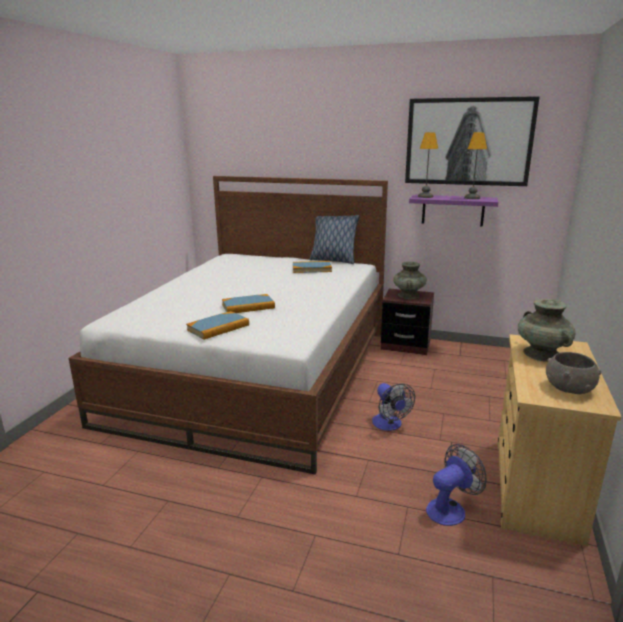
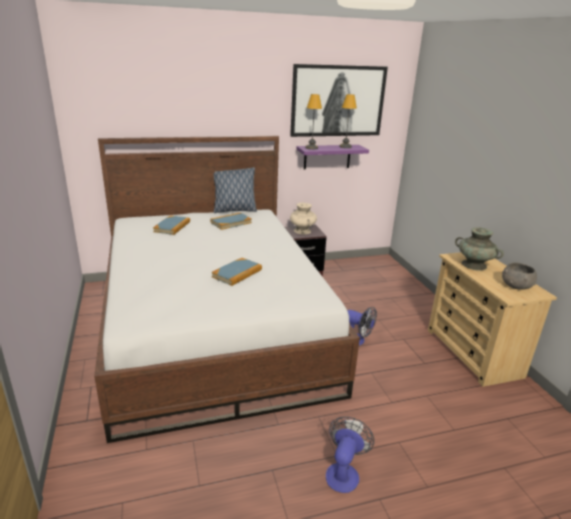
camera: 35 degrees left, 5 degrees up
(218, 327) = (246, 301): book -> book (172, 227)
(408, 295) = (302, 231): turquoise vase -> beige vase
(450, 508) = (448, 386): fan -> fan (344, 472)

